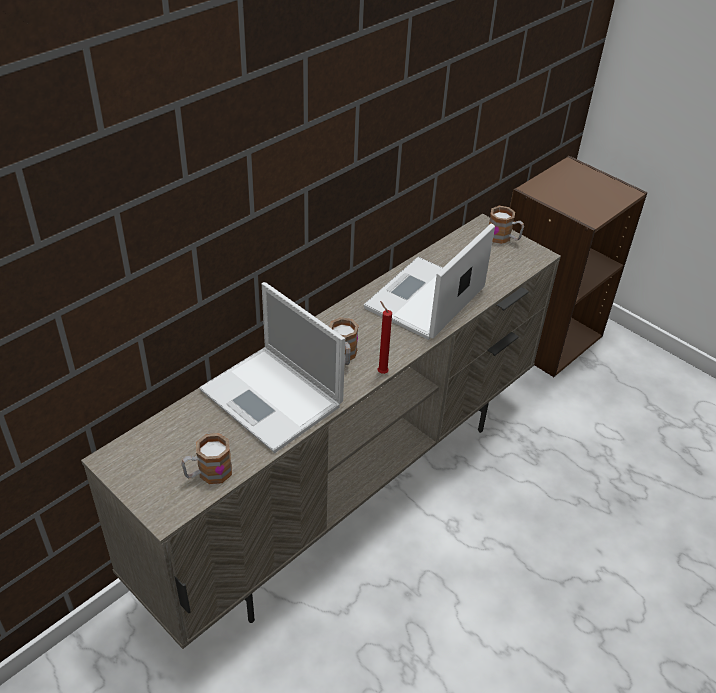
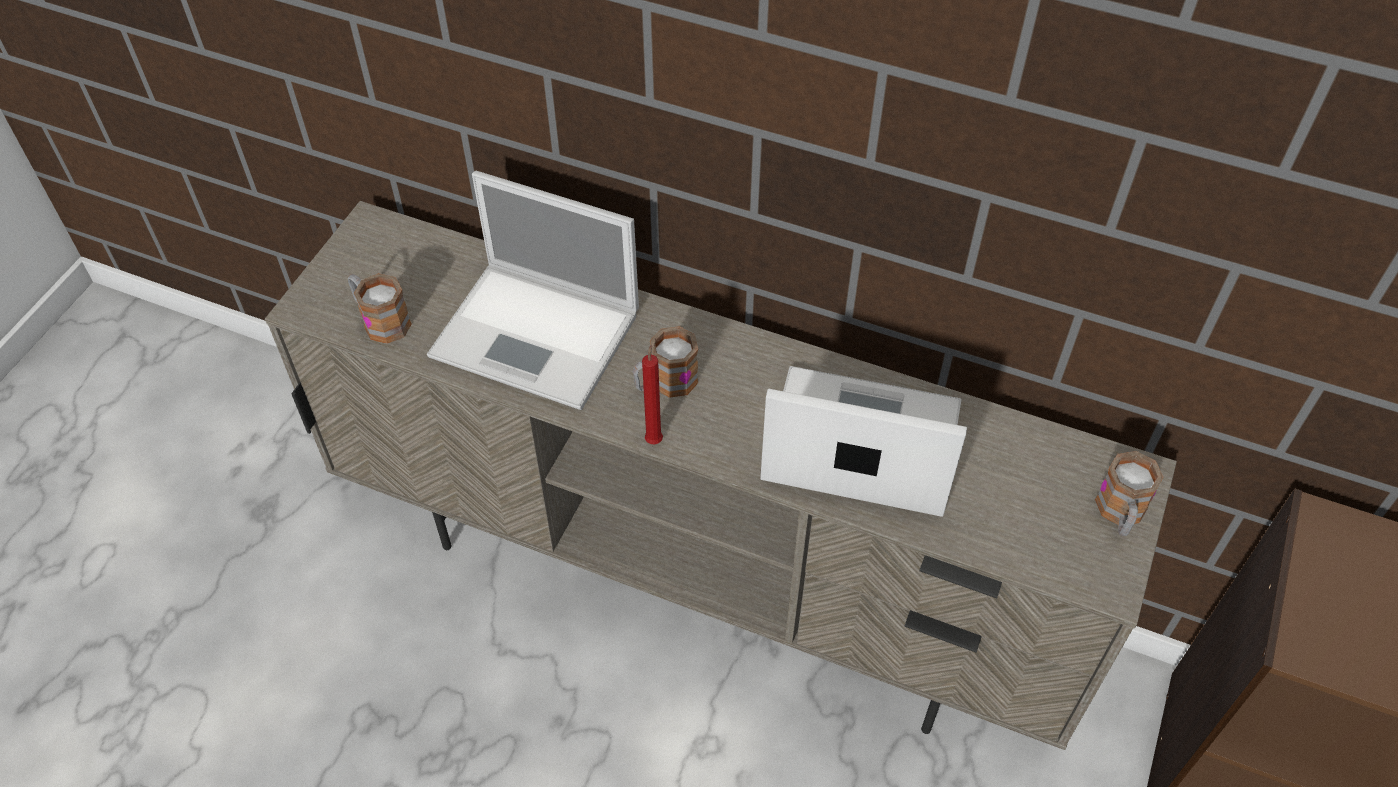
camera: 70 degrees right, 10 degrees up
(273, 399) = (539, 335): laptop -> laptop turned 90 degrees counterclockwise

